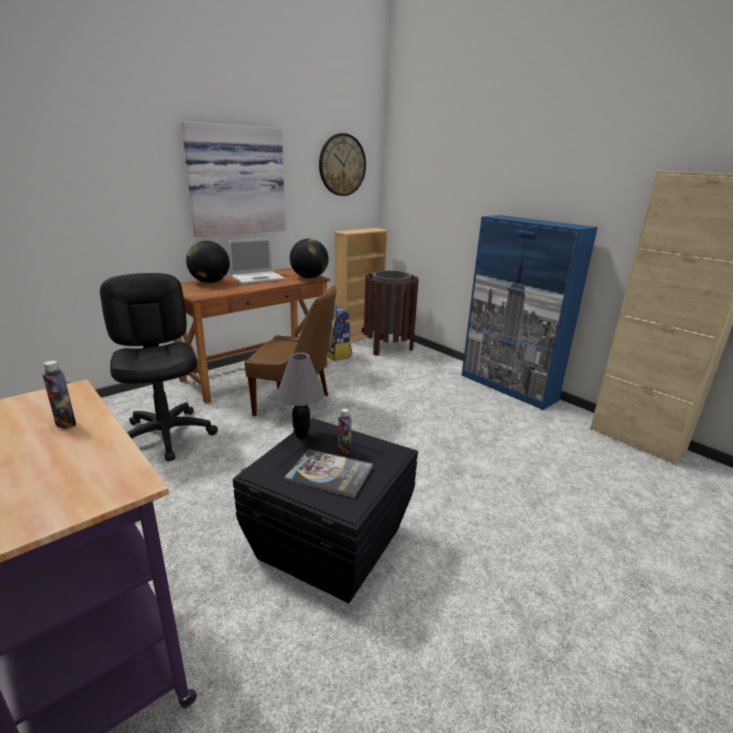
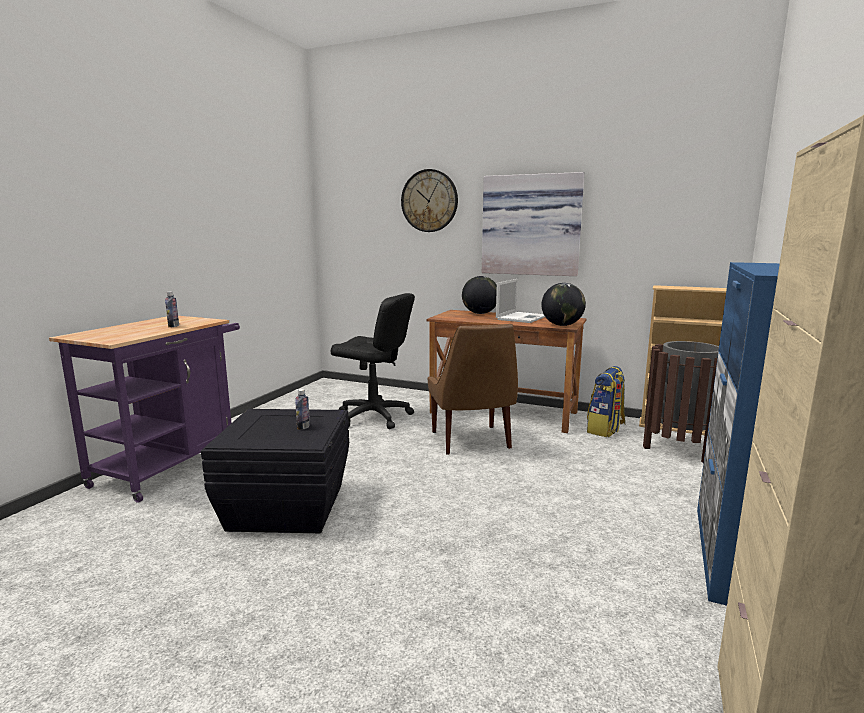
camera: 65 degrees right, 10 degrees down
(166, 435) = (374, 417): black office chair -> black office chair turned 75 degrees clockwise
(258, 278) = (521, 318): laptop -> laptop turned 90 degrees counterclockwise
(301, 435) = (313, 411): grey table lamp -> none
(329, 473) = (264, 429): book -> none
(342, 165) = (676, 206): wall clock -> wall clock (429, 201)

